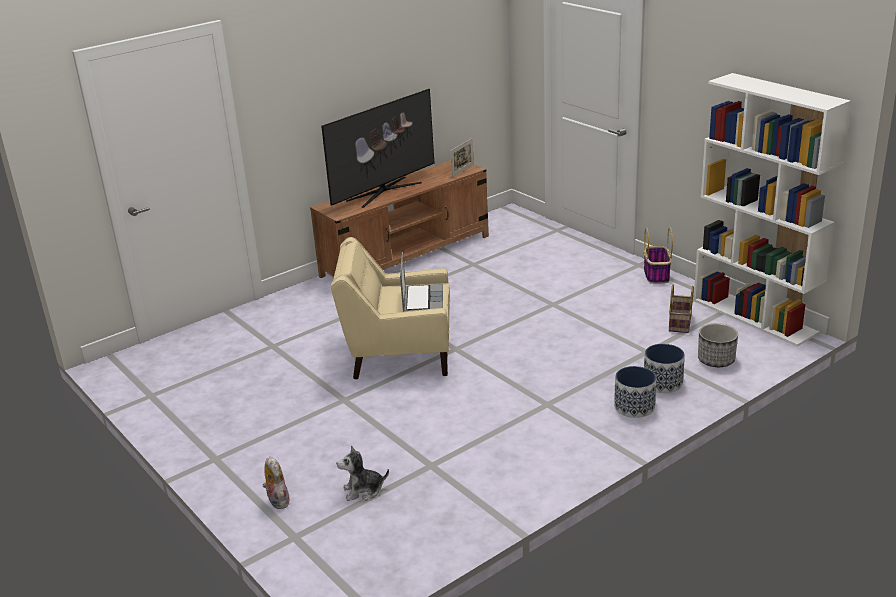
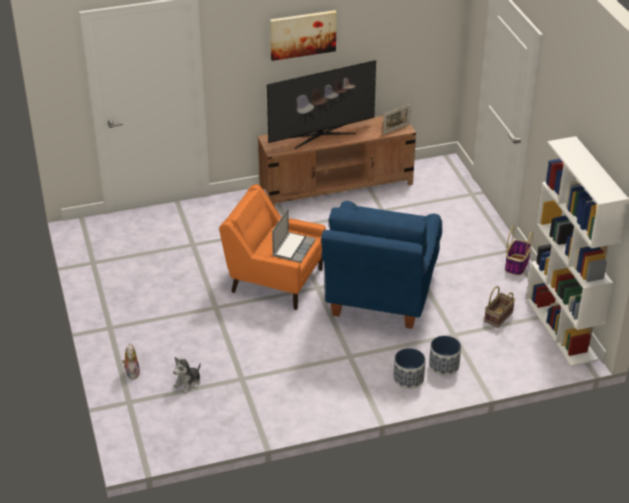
camera: 20 degrees right, 10 degrees up
(345, 66) = (302, 34): none -> picture
(363, 491) = (188, 383): plush toy -> plush toy turned 60 degrees counterclockwise
(398, 354) = (275, 280): beige armchair -> orange armchair
(534, 338) = (380, 296): none -> blue armchair
(716, 360) = (499, 359): planter -> none

